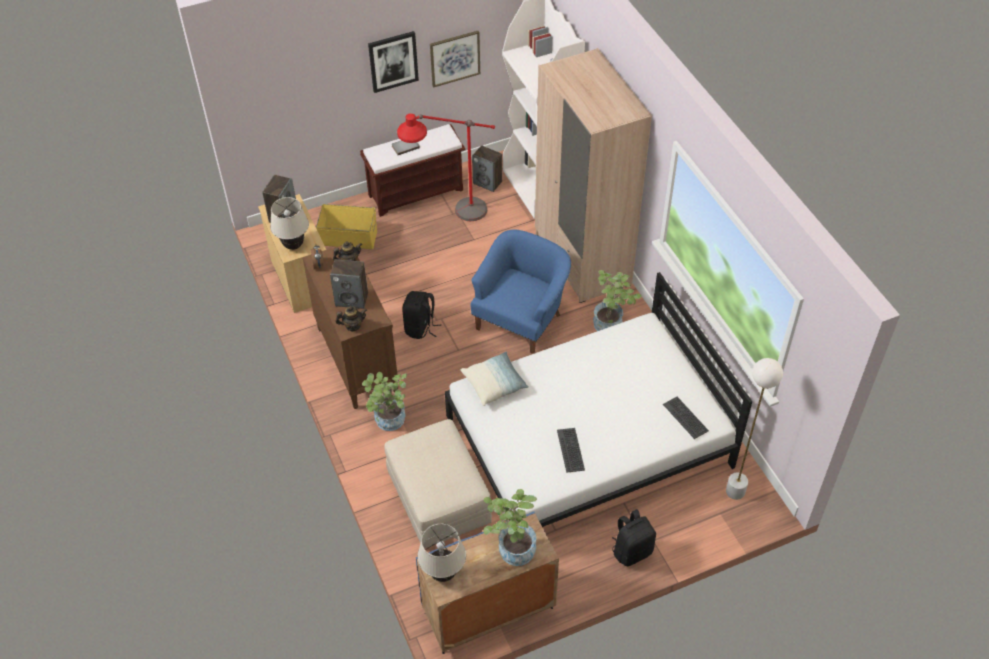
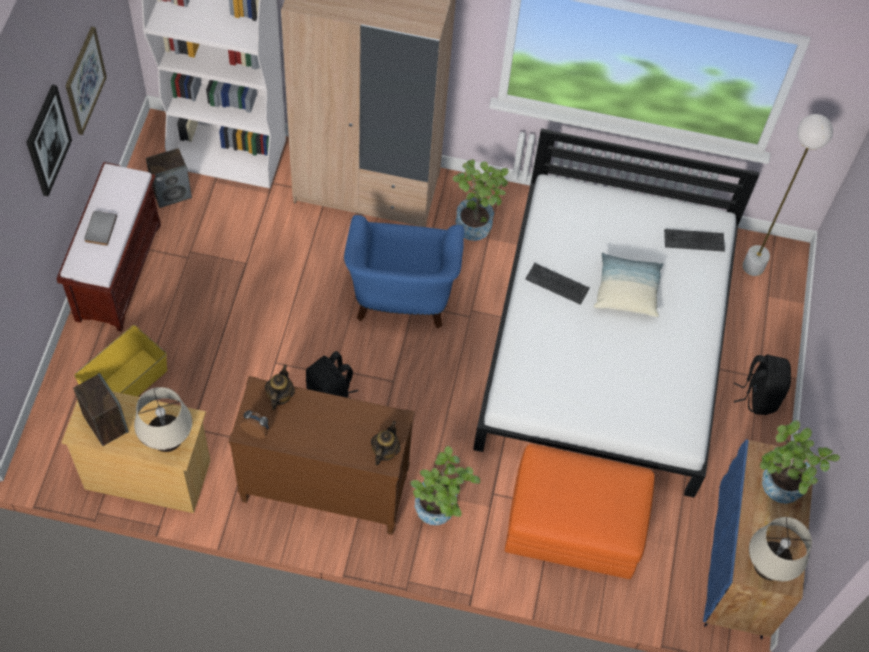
camera: 60 degrees left, 10 degrees up
(352, 299) = (343, 428): speaker -> none
(439, 498) = (575, 524): beige ottoman -> orange ottoman
(450, 218) = (192, 263): red floor lamp -> none
(494, 384) = (523, 373): pillow -> pillow (626, 291)
(521, 319) = (401, 296): blue armchair -> blue armchair turned 150 degrees counterclockwise
(571, 450) = (660, 361): keyboard -> keyboard (557, 283)

